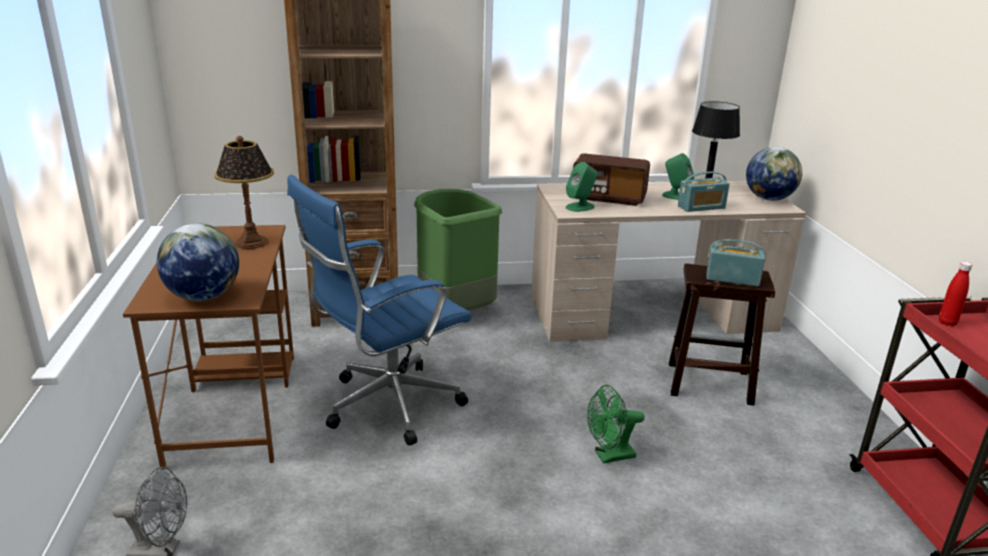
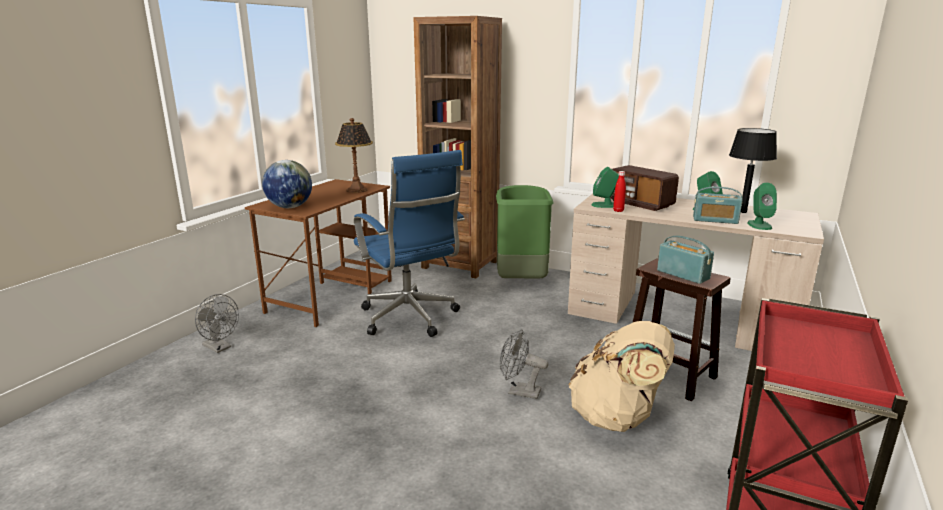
camera: 35 degrees right, 5 degrees down
(387, 406) = (410, 319): blue office chair -> blue office chair turned 120 degrees counterclockwise
(609, 456) = (519, 391): green fan -> grey fan
(720, 448) = (617, 417): none -> beige backpack
(742, 206) = (759, 225): none -> green speaker
(769, 199) = (800, 225): globe -> none
(947, 323) = (799, 328): red bottle -> red bottle (618, 211)

